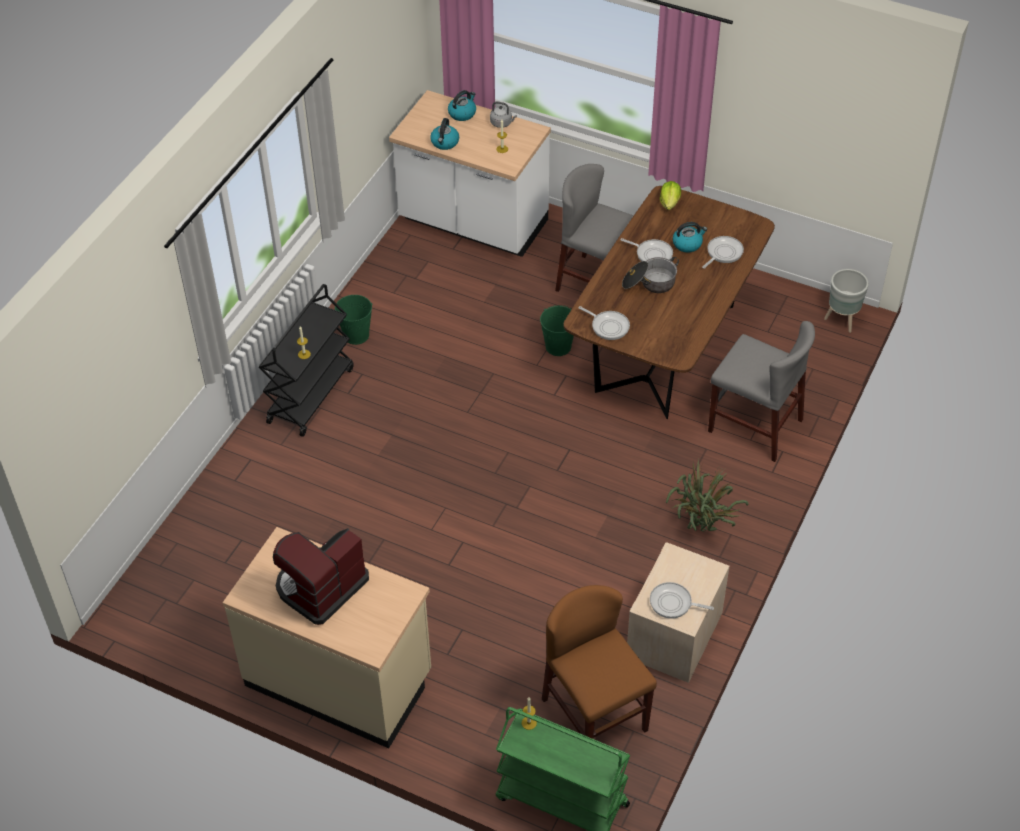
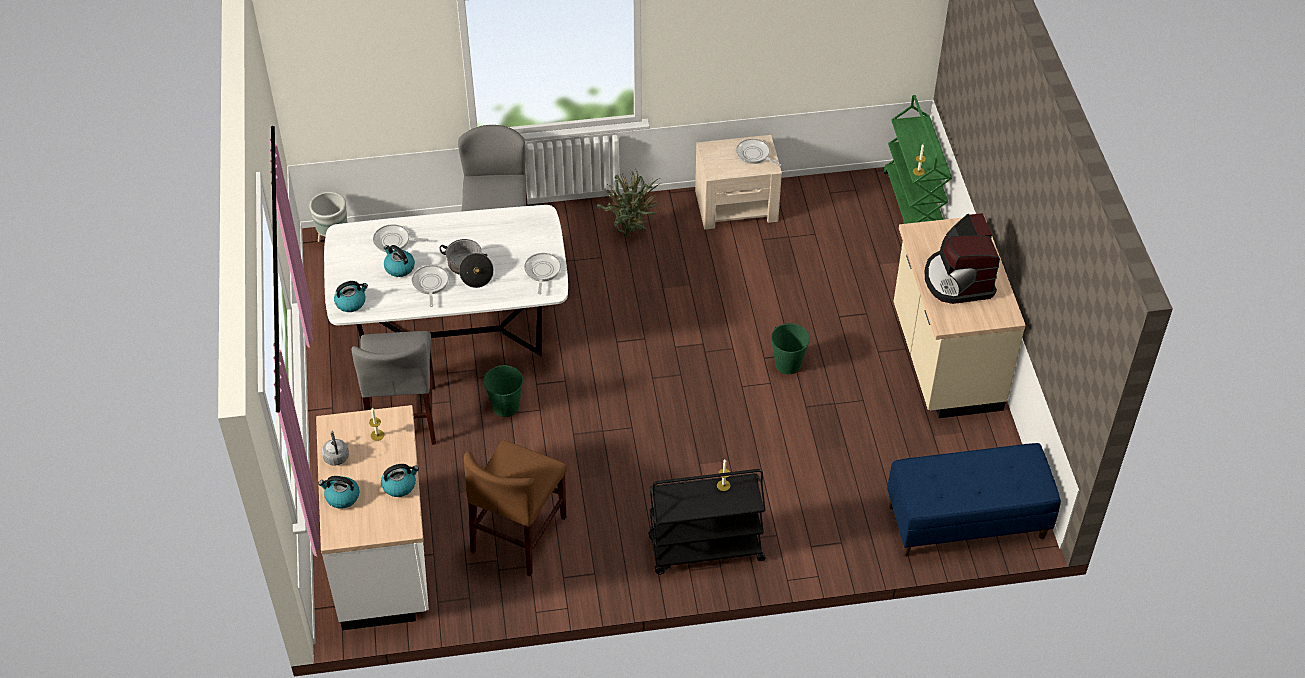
camera: 125 degrees left, 0 degrees up
(169, 575) = (966, 522): none -> blue bench
(320, 587) = (958, 279): coffee machine -> coffee machine turned 75 degrees clockwise
(356, 335) = (607, 561): green bucket -> green bucket (788, 364)
(595, 715) = (837, 215): brown chair -> brown chair (519, 534)
(664, 349) = (453, 335): brown dining table -> white dining table
(669, 203) = (351, 302): lettuce -> kettle
(673, 603) = (754, 154): frying pan -> frying pan turned 150 degrees clockwise

